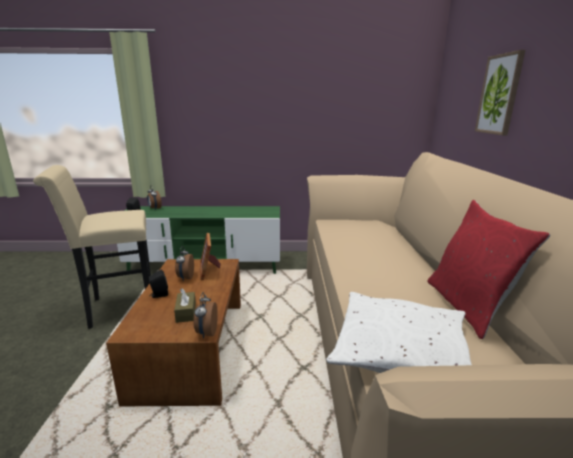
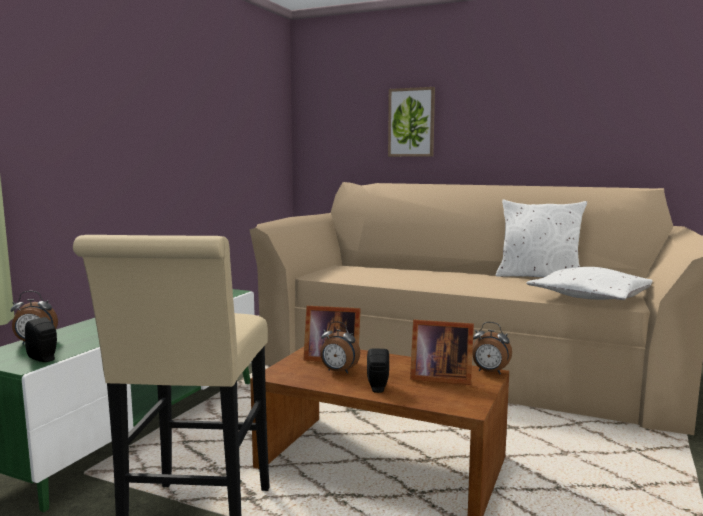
camera: 65 degrees left, 10 degrees down
(186, 312) = (438, 377): brown tissue box -> picture frame
(467, 306) = (538, 277): red pillow -> white pillow

